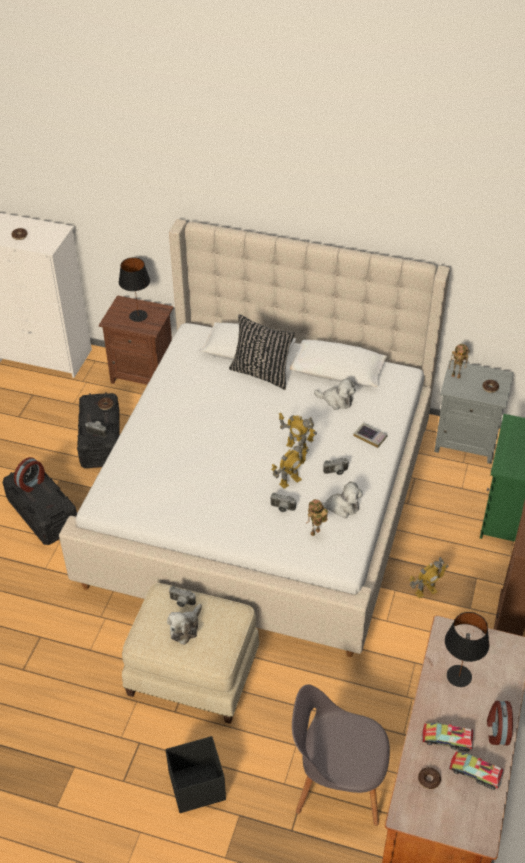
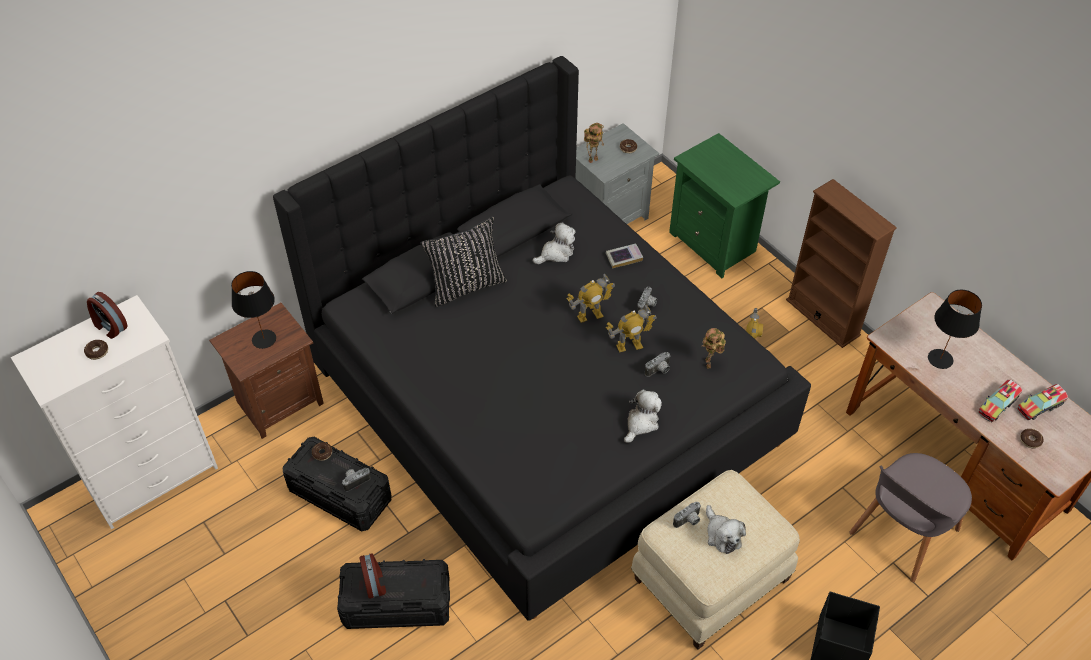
camera: 55 degrees left, 5 degrees up
(264, 498) = (546, 400): beige bed -> black bed
(290, 481) = (629, 346): toy robot -> toy robot turned 75 degrees clockwise
(341, 507) = (692, 327): plush toy -> plush toy (641, 423)
(497, 731) = (1008, 368): alarm clock -> alarm clock (110, 326)

